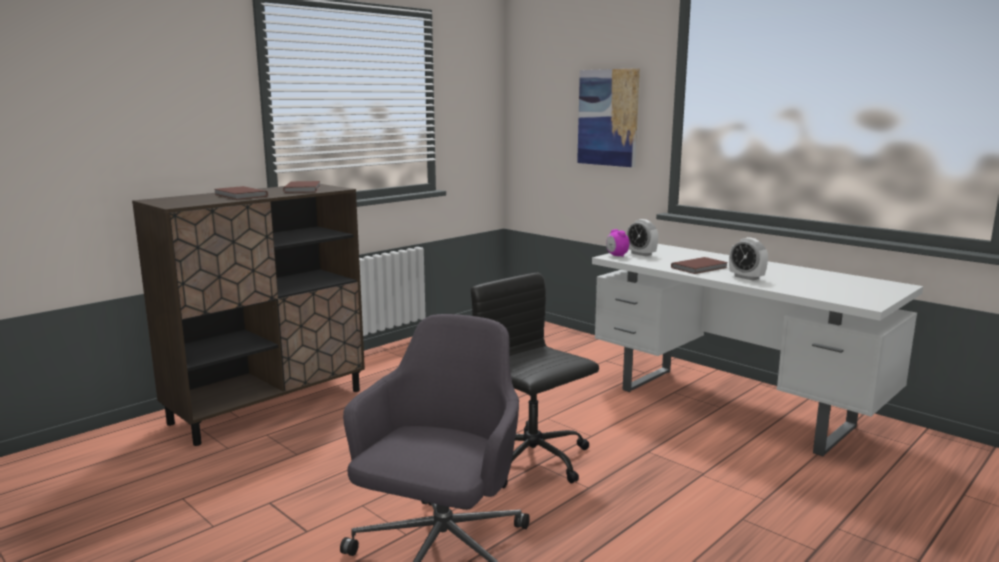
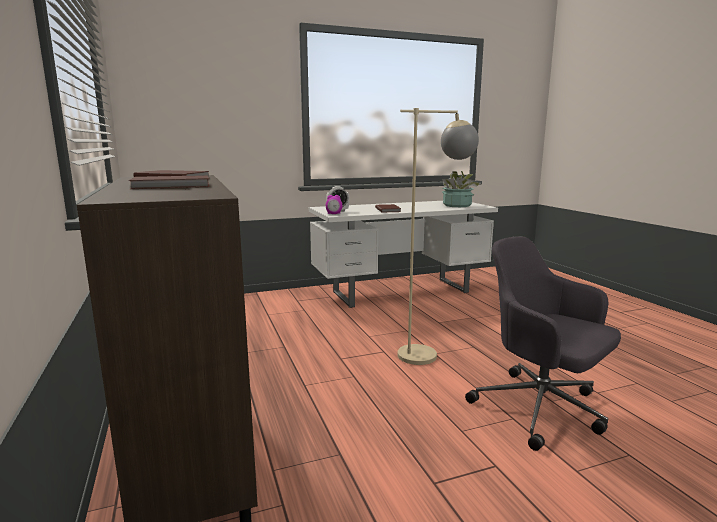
camera: 65 degrees left, 0 degrees up
(534, 461) = (430, 354): black office chair -> beige floor lamp
(608, 117) = (244, 117): picture -> none
(746, 277) = (419, 208): alarm clock -> none
(833, 290) = (457, 205): none -> potted plant

